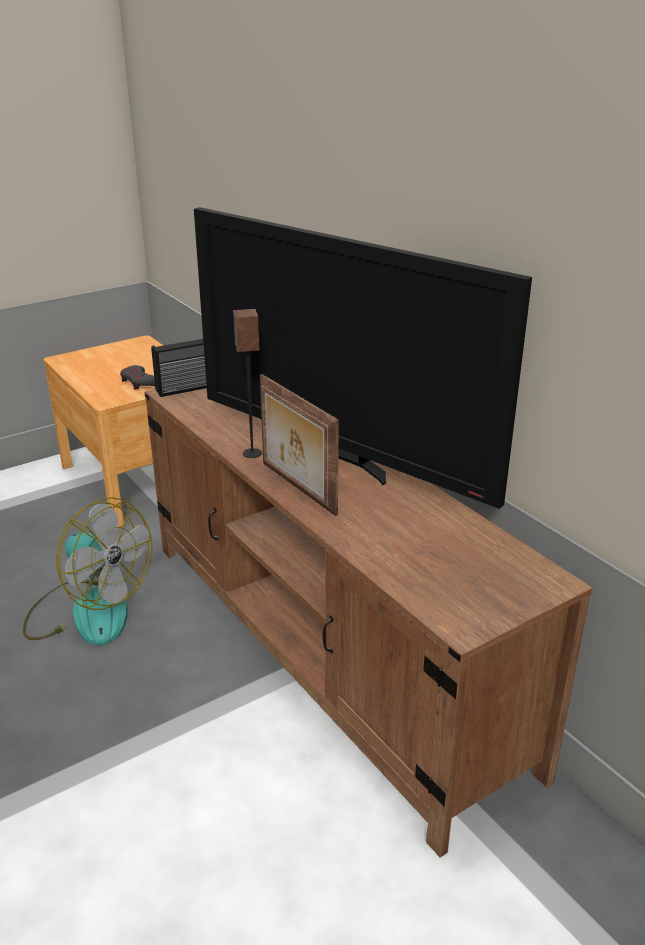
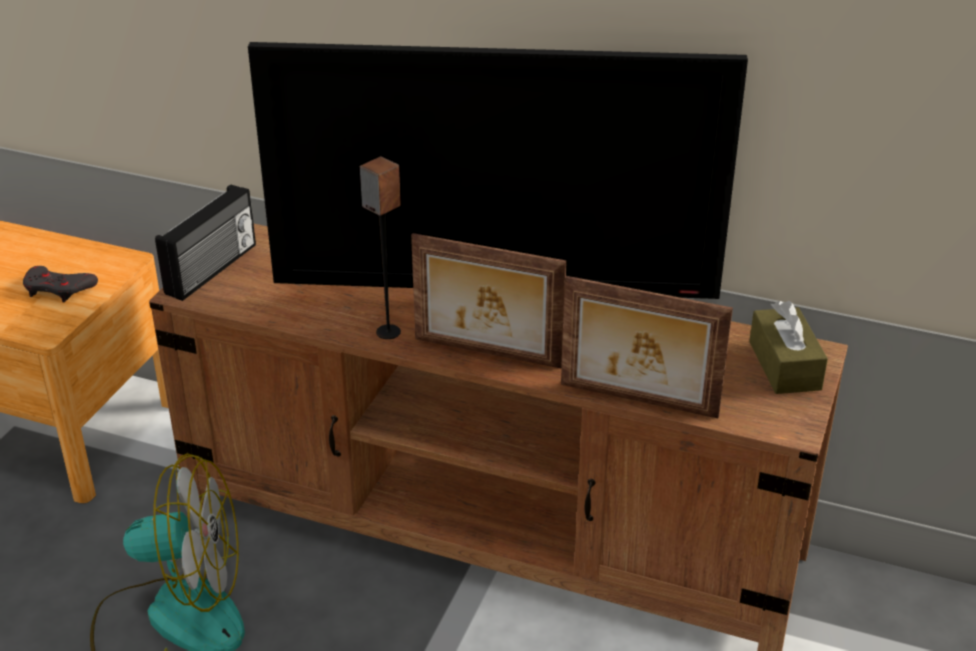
camera: 35 degrees left, 5 degrees up
(361, 558) = (637, 402): none -> picture frame
(513, 580) = (784, 365): none -> brown tissue box

